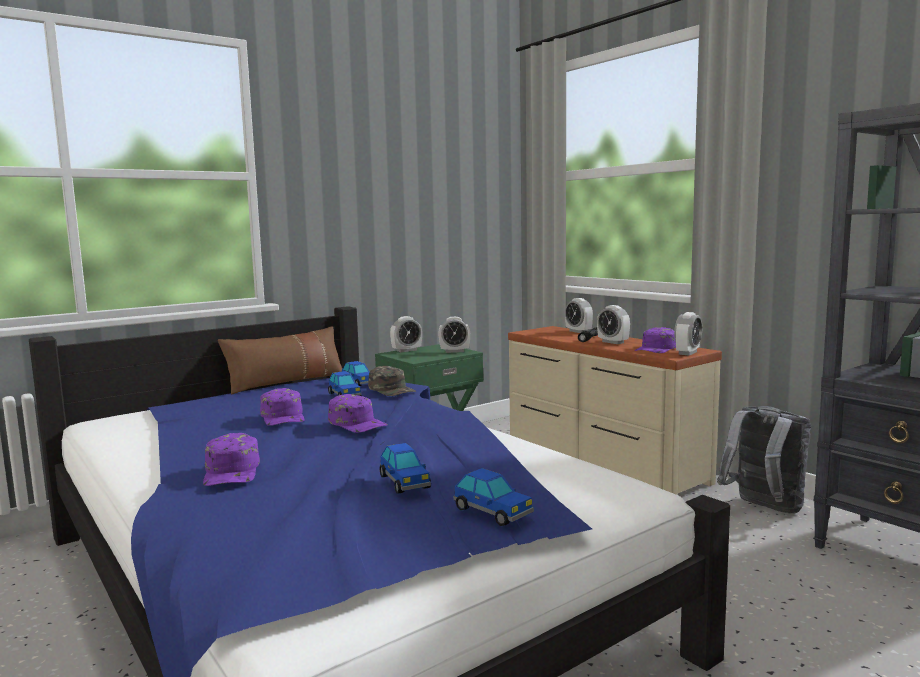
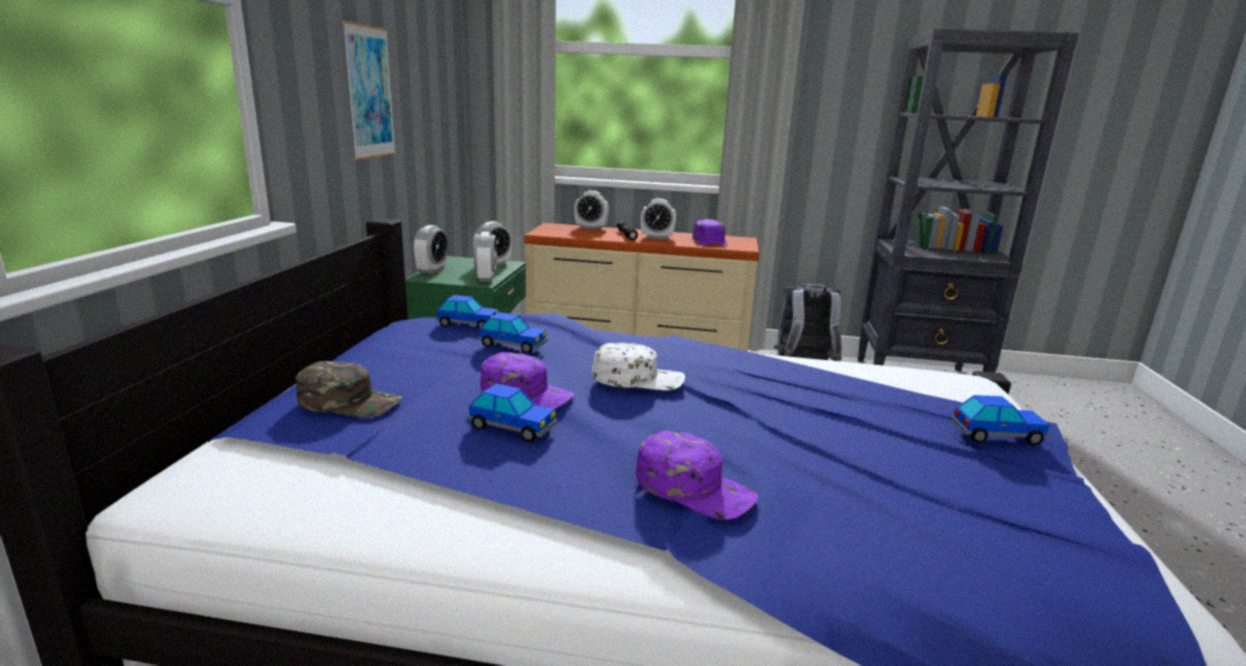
camera: 45 degrees left, 10 degrees up
(286, 382) = (360, 342): brown pillow -> none
(357, 423) = (638, 378): purple cap -> white cap
(378, 223) = (369, 92): none -> picture
(392, 389) = (545, 326): green cap -> green cap (350, 401)
(404, 482) = (872, 432): toy car -> toy car (512, 428)
(687, 353) = (744, 243): alarm clock -> alarm clock (486, 278)

